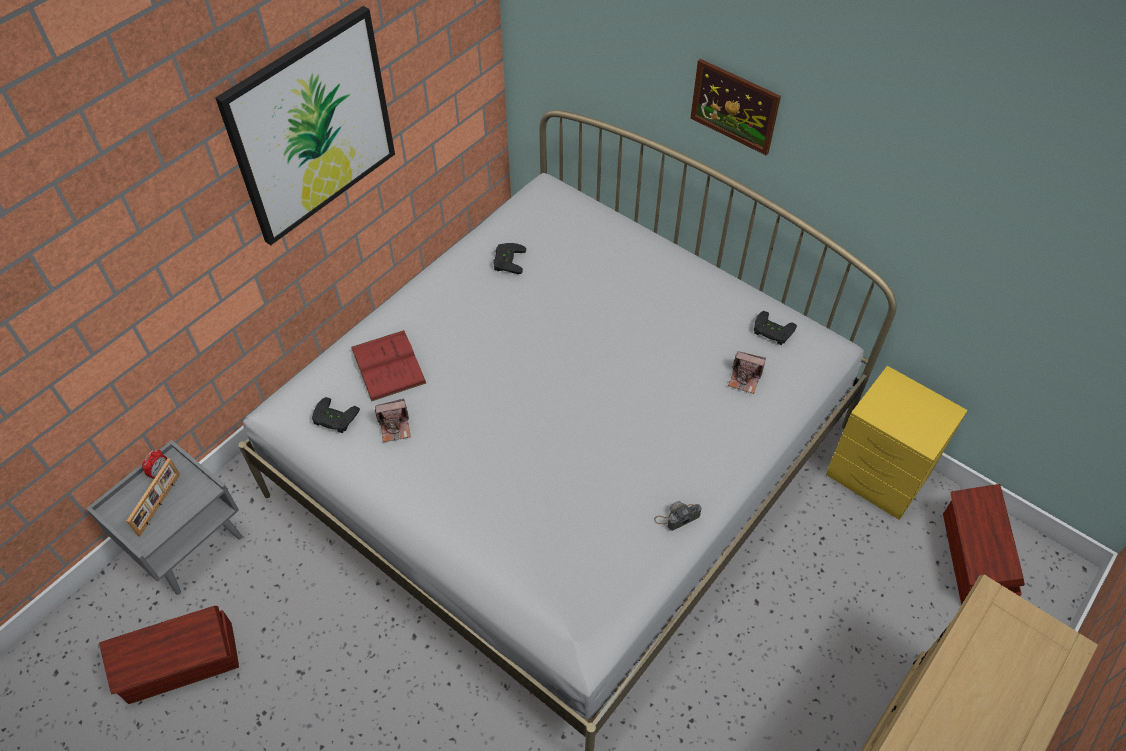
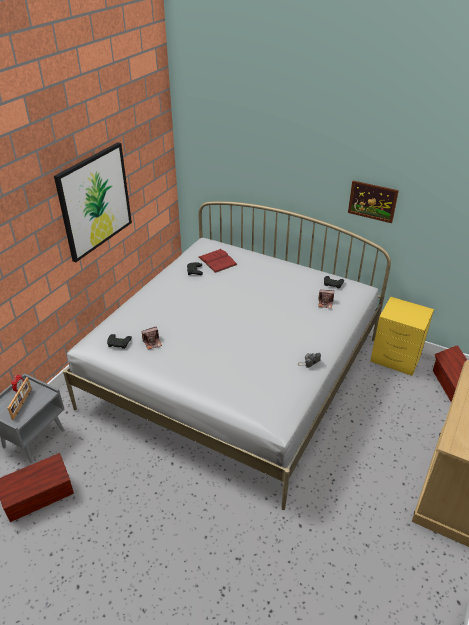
camera: 10 degrees left, 15 degrees down
(388, 365) = (142, 318): red book -> red book (217, 261)
(734, 106) = (298, 177): picture -> picture (372, 201)

